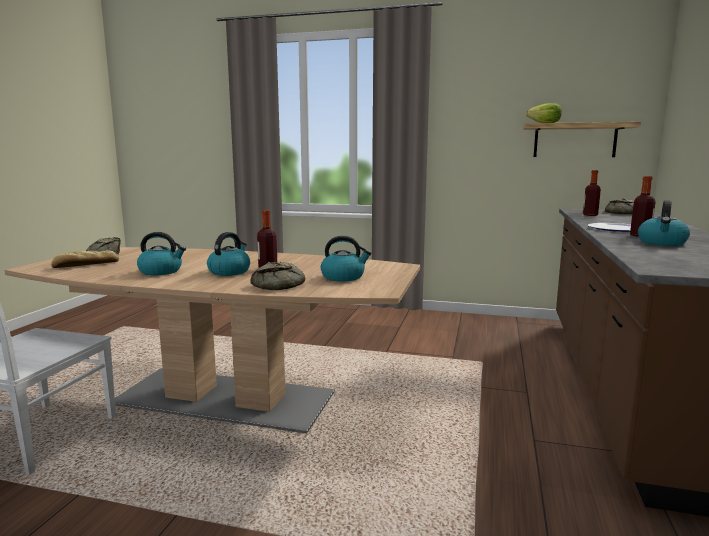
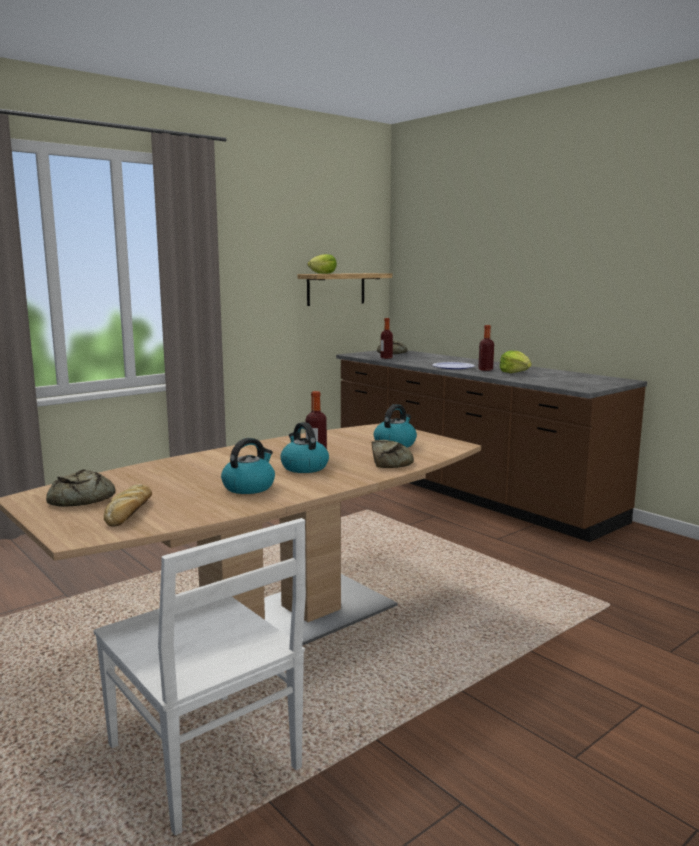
camera: 55 degrees left, 0 degrees up
(662, 243) = (515, 373): kettle -> lettuce

